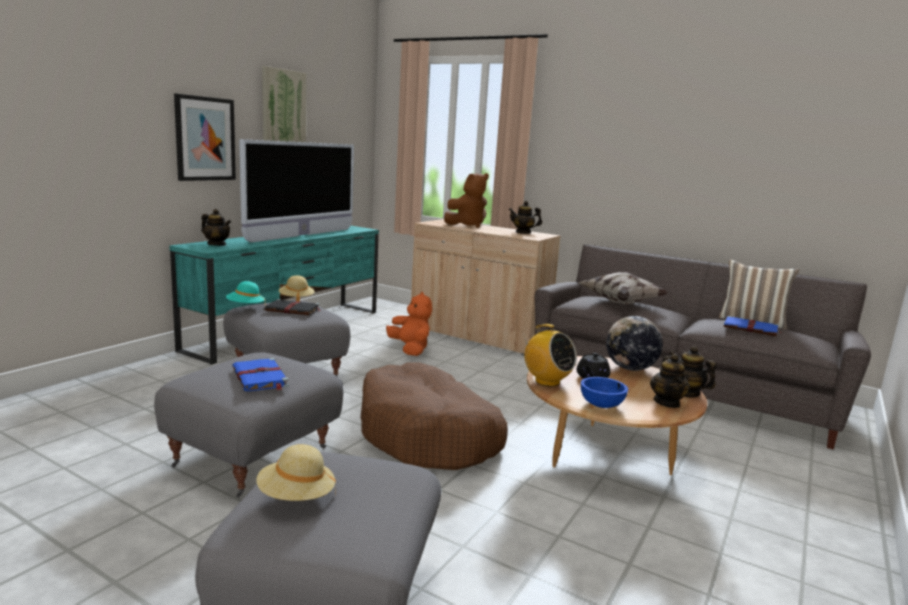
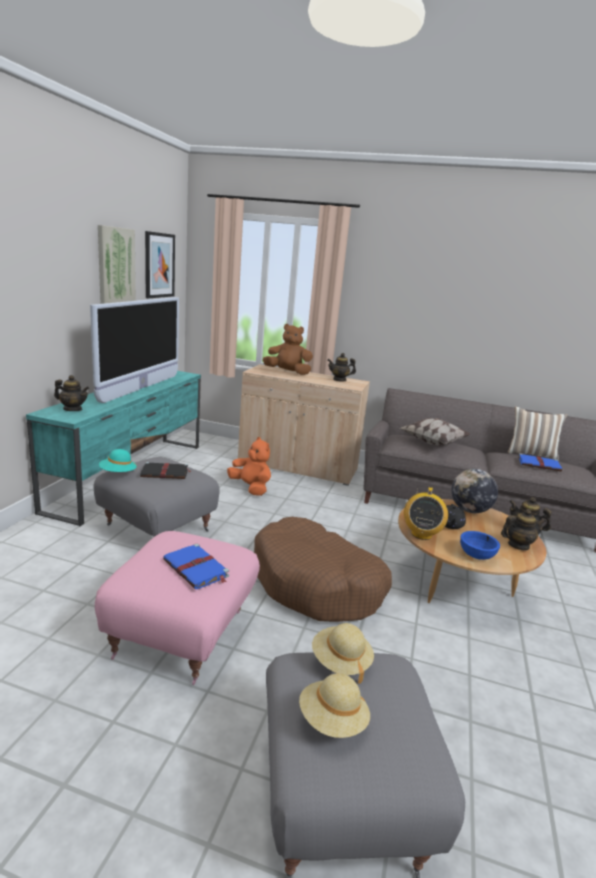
camera: 15 degrees left, 5 degrees up
(205, 139) = (52, 303): picture -> picture (159, 265)
(252, 457) = (180, 634): grey ottoman -> pink ottoman
(296, 299) = (158, 458): beige hat -> beige hat (340, 662)
(467, 225) = (288, 372): brown plush toy -> brown plush toy turned 120 degrees counterclockwise
(546, 381) = (421, 534): radio -> radio turned 75 degrees clockwise
(667, 402) = (518, 545): teapot -> teapot turned 90 degrees counterclockwise

